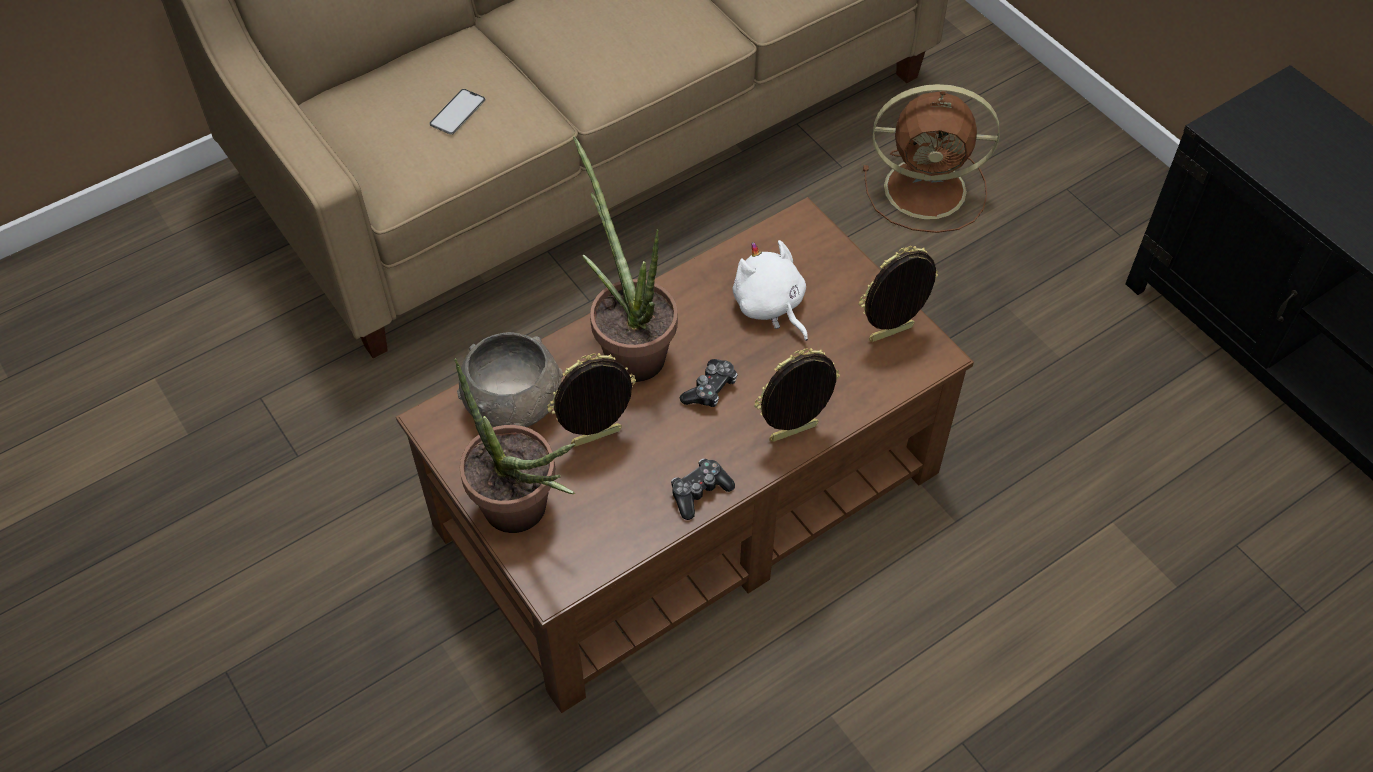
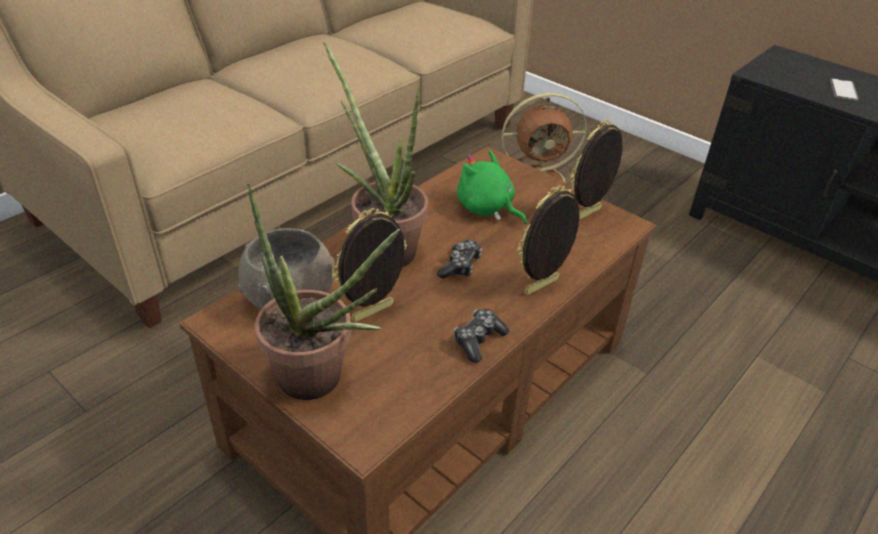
camera: 15 degrees left, 15 degrees down
(457, 112) = (206, 115): phone -> phone (843, 89)
(770, 306) = (487, 208): white plush toy -> green plush toy

